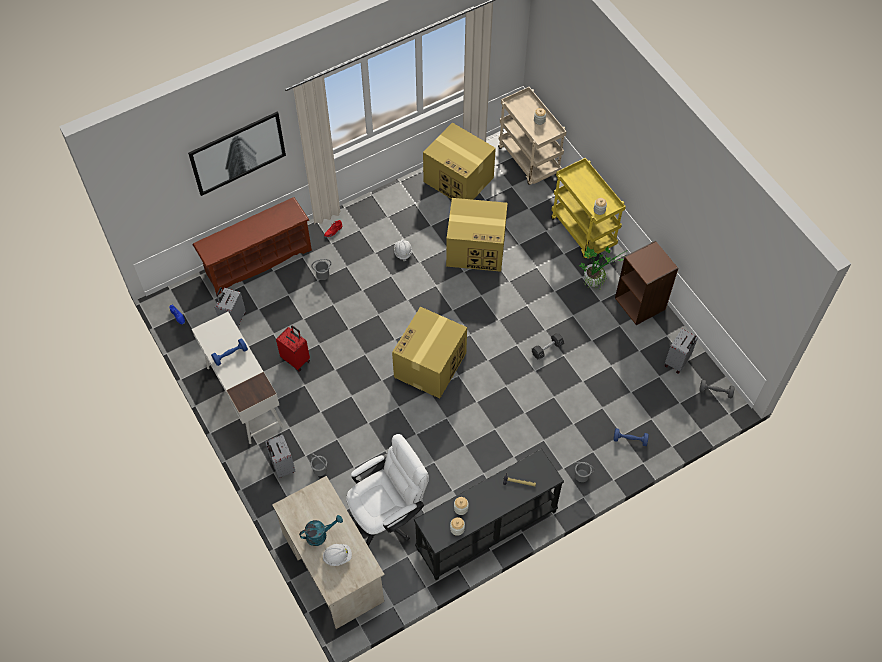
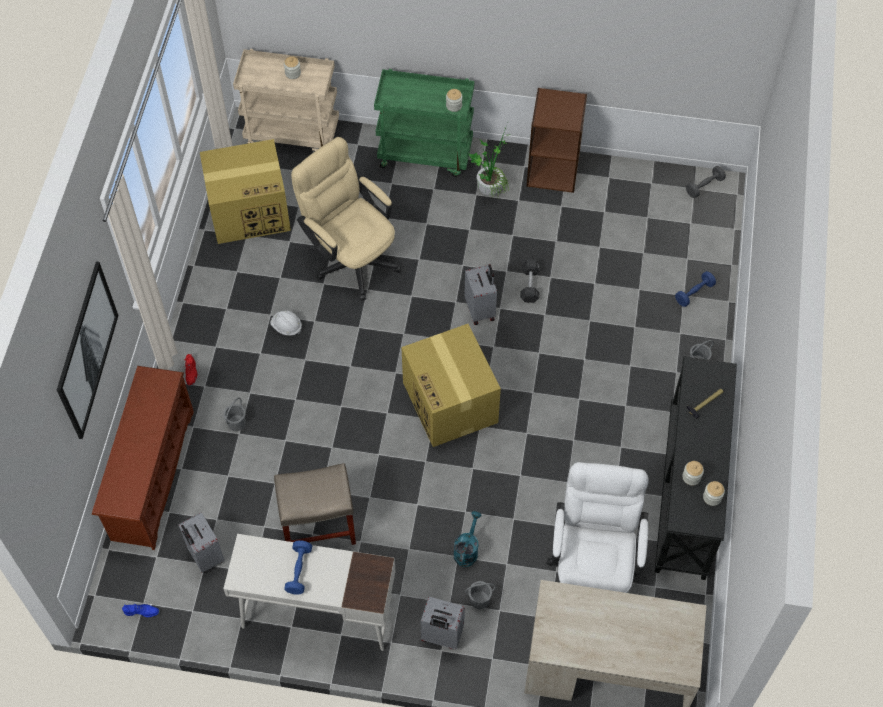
camera: 50 degrees left, 0 degrees up
(296, 359) = (319, 526): red suitcase -> beige stool
(320, 535) = (608, 636): turquoise watering can -> turquoise watering can (467, 549)
(337, 556) = (649, 637): white hard hat -> none
(476, 248) = (351, 257): cardboard box -> beige office chair
(584, 232) = (426, 154): yellow cart -> green cart
(677, 362) = (645, 191): grey suitcase -> grey suitcase (481, 310)

